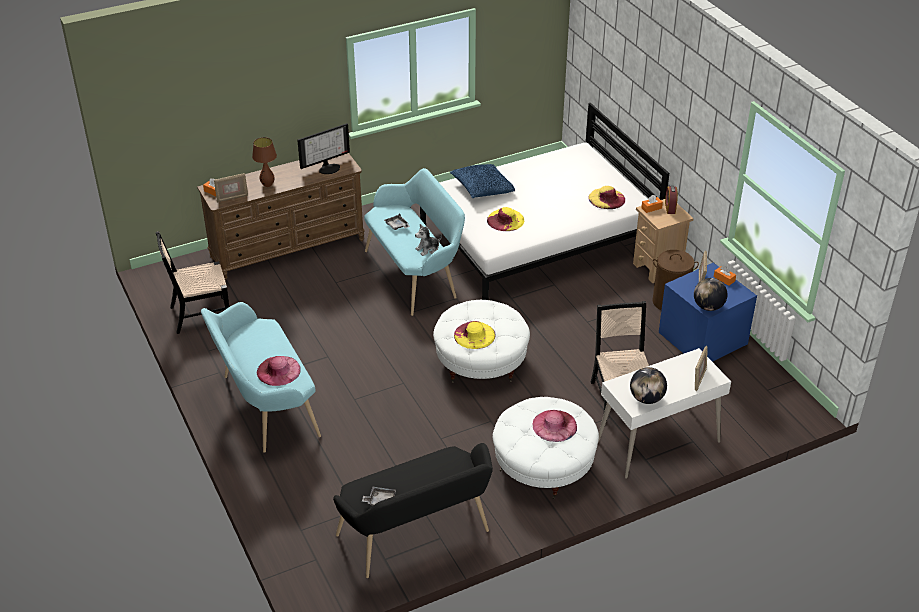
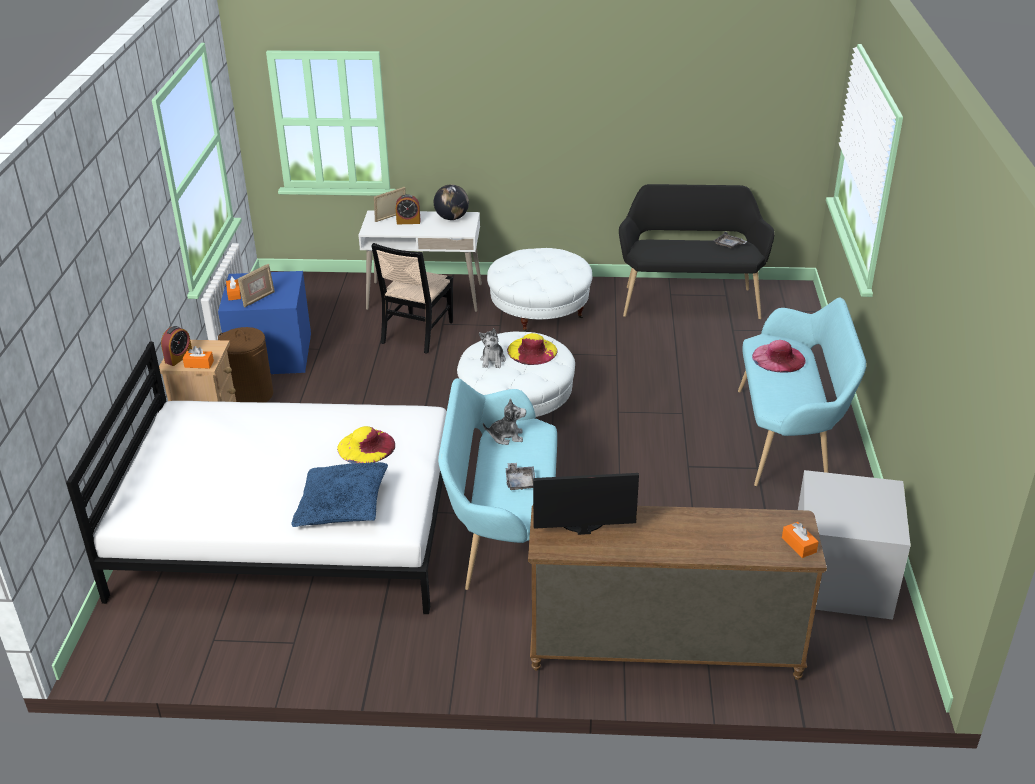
camera: 150 degrees left, 5 degrees down
(200, 315) = (842, 580): chair -> grey storage box
(232, 198) = (771, 522): picture frame -> none
(267, 185) = (702, 527): brown table lamp -> none
(495, 318) = (493, 360): none -> plush toy
(554, 425) = (530, 266): pink hat -> none
(606, 198) = (208, 427): yellow hat -> none
(678, 379) = (408, 221): none -> alarm clock
(708, 307) = (288, 278): globe -> none

